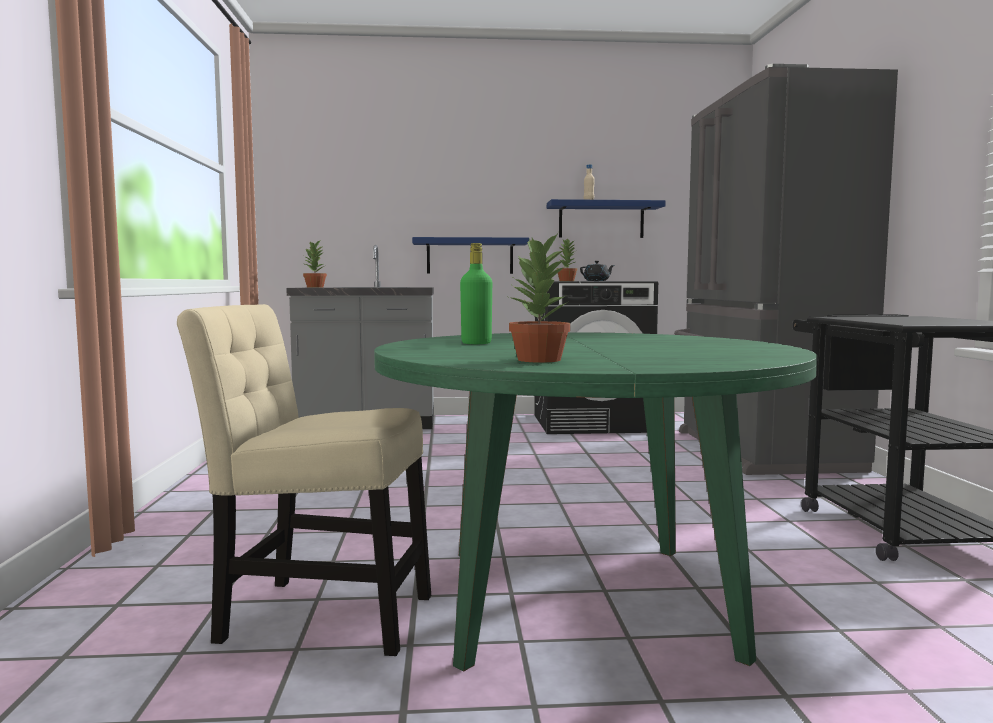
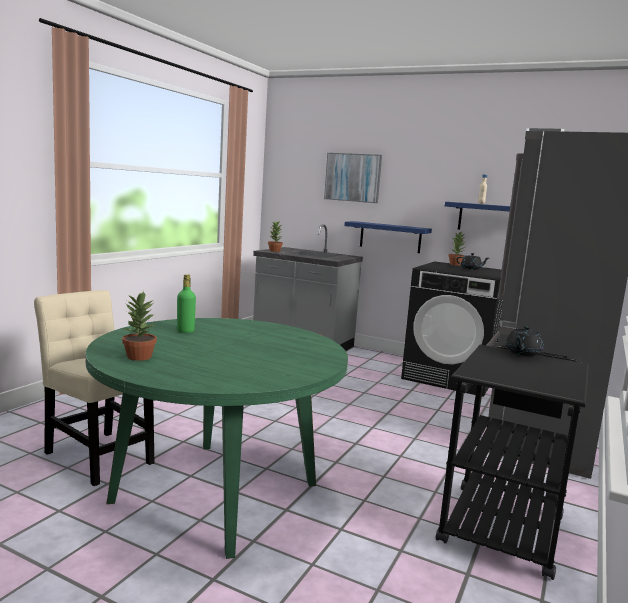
camera: 30 degrees right, 5 degrees up
(406, 178) = (353, 177): none -> picture
(868, 315) = (522, 353): none -> black teapot

